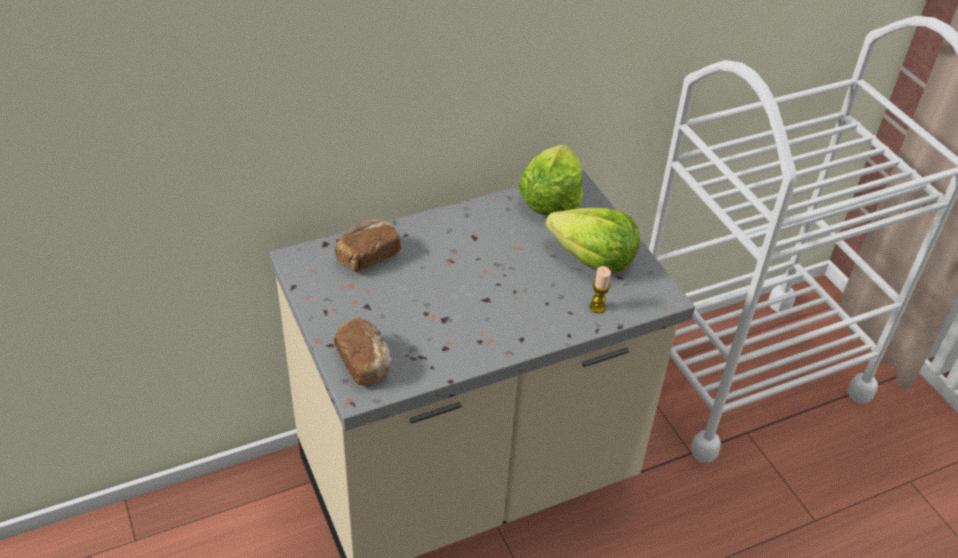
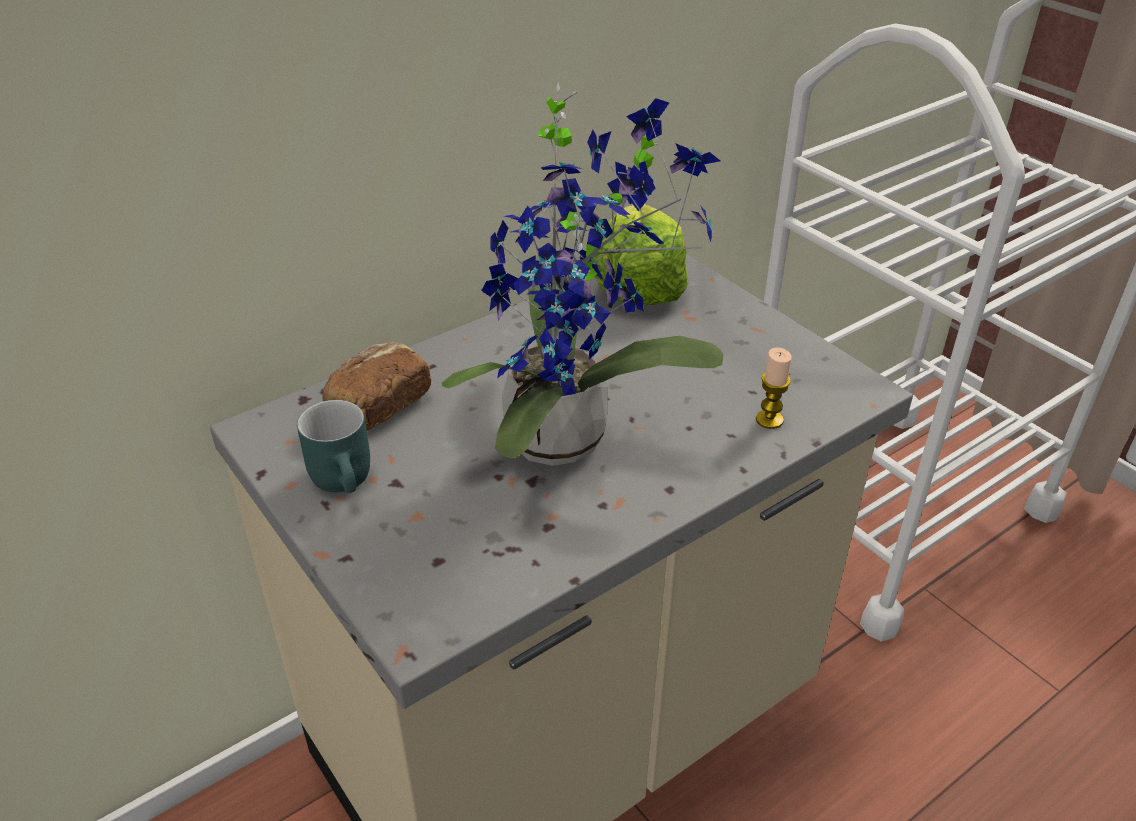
camera: 10 degrees left, 5 degrees down
(340, 299) = (348, 479): none -> turquoise mug
(365, 363) = (415, 577): bread -> none
(474, 295) = (569, 436): none -> potted plant
(593, 258) = (732, 353): lettuce -> none

